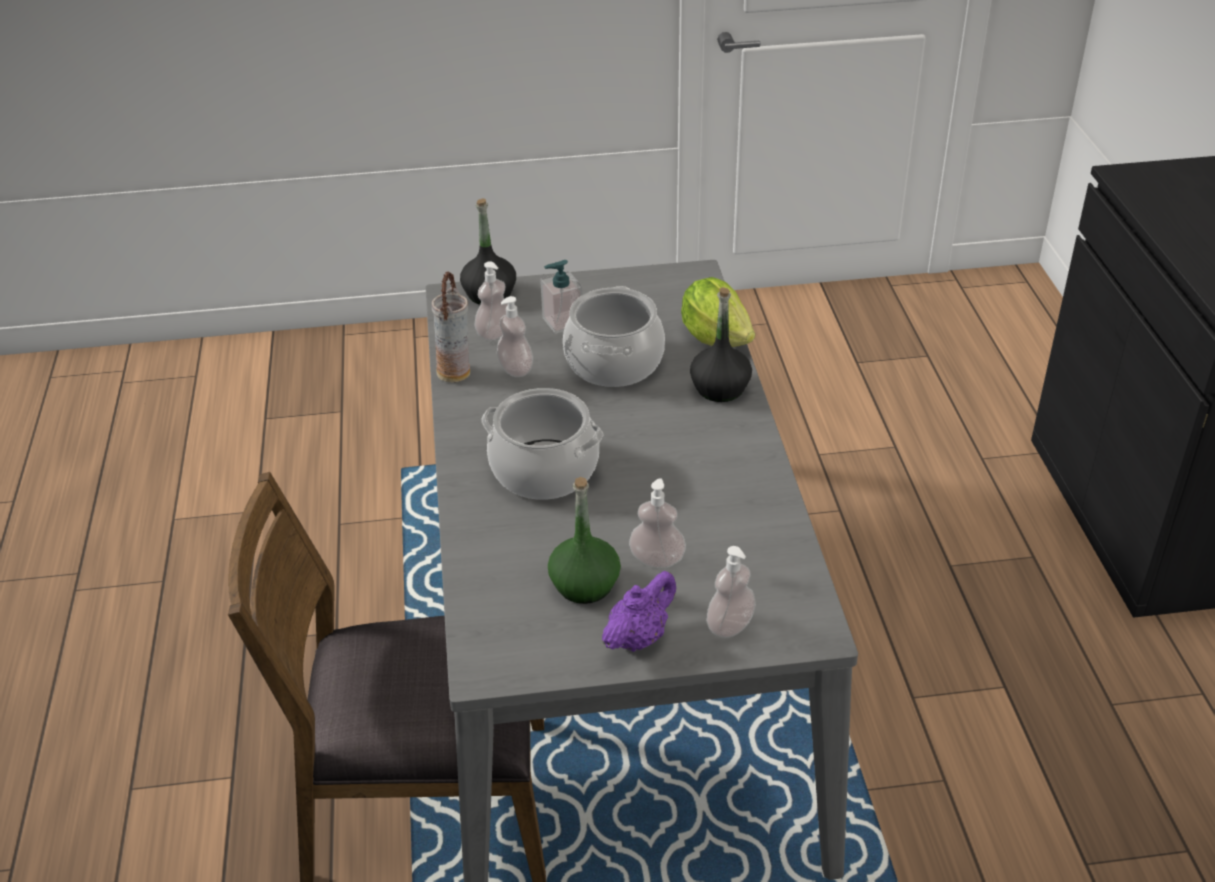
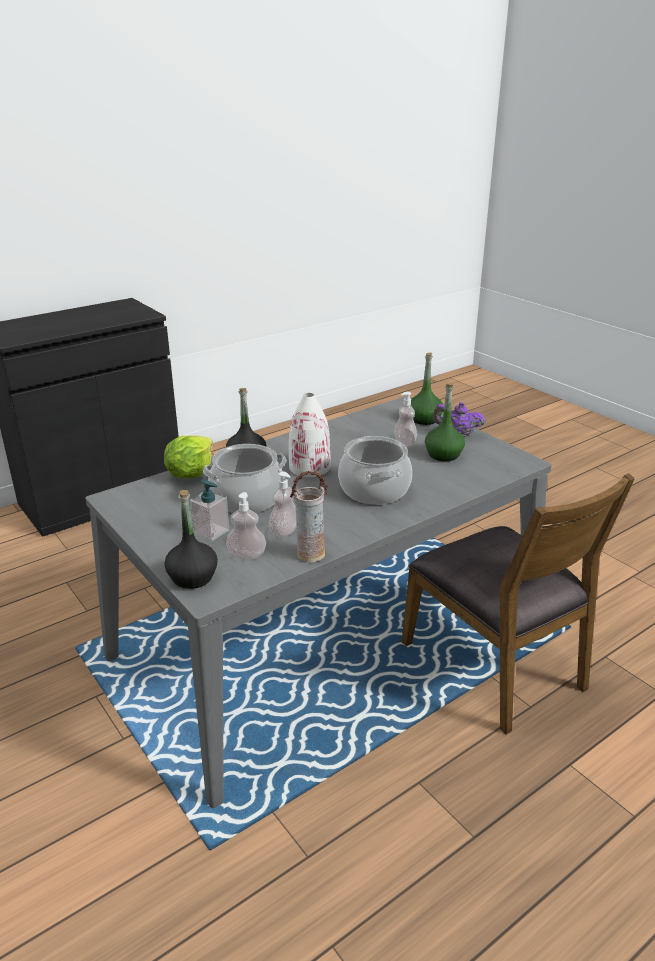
camera: 120 degrees left, 10 degrees down
(653, 435) = (310, 467): none -> white vase
(730, 625) = (424, 419): soap dispenser -> green bottle

